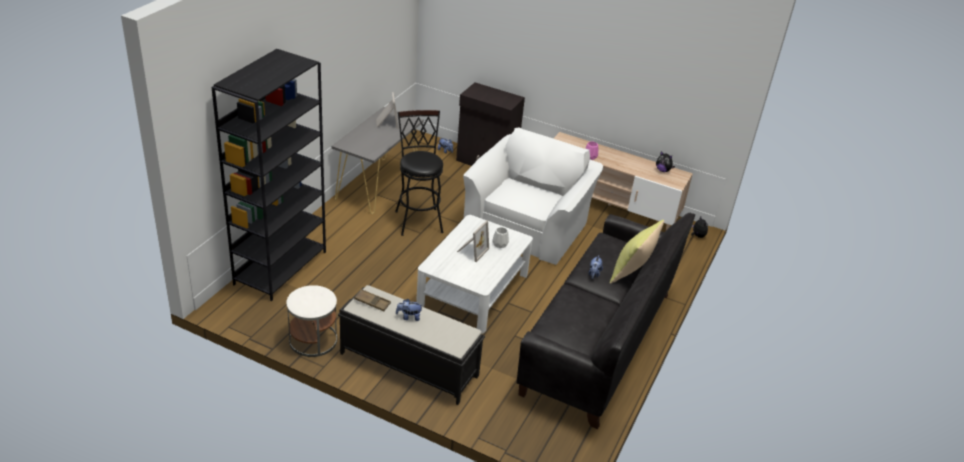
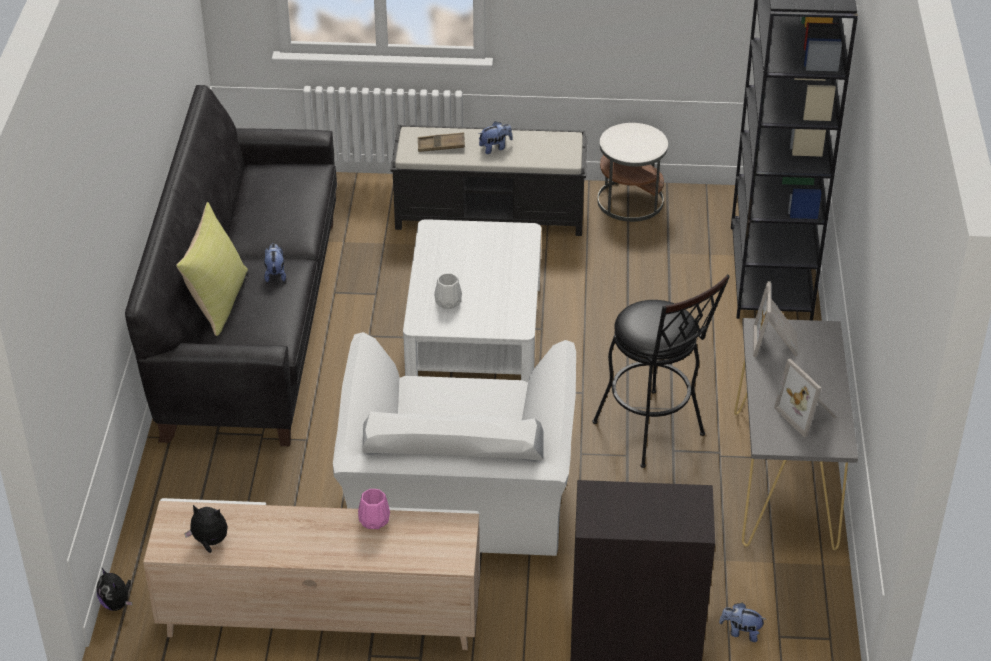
camera: 160 degrees right, 5 degrees up
(372, 302) = (554, 149): brown tray -> brown tray (441, 145)
(471, 251) = (483, 276): picture frame -> picture frame (776, 342)

